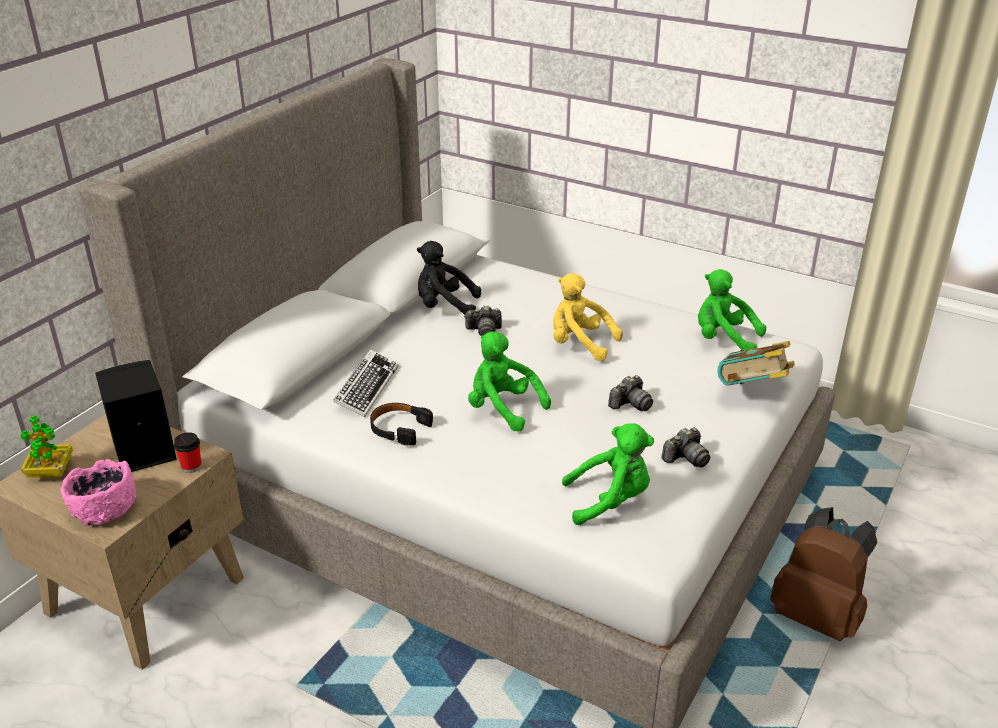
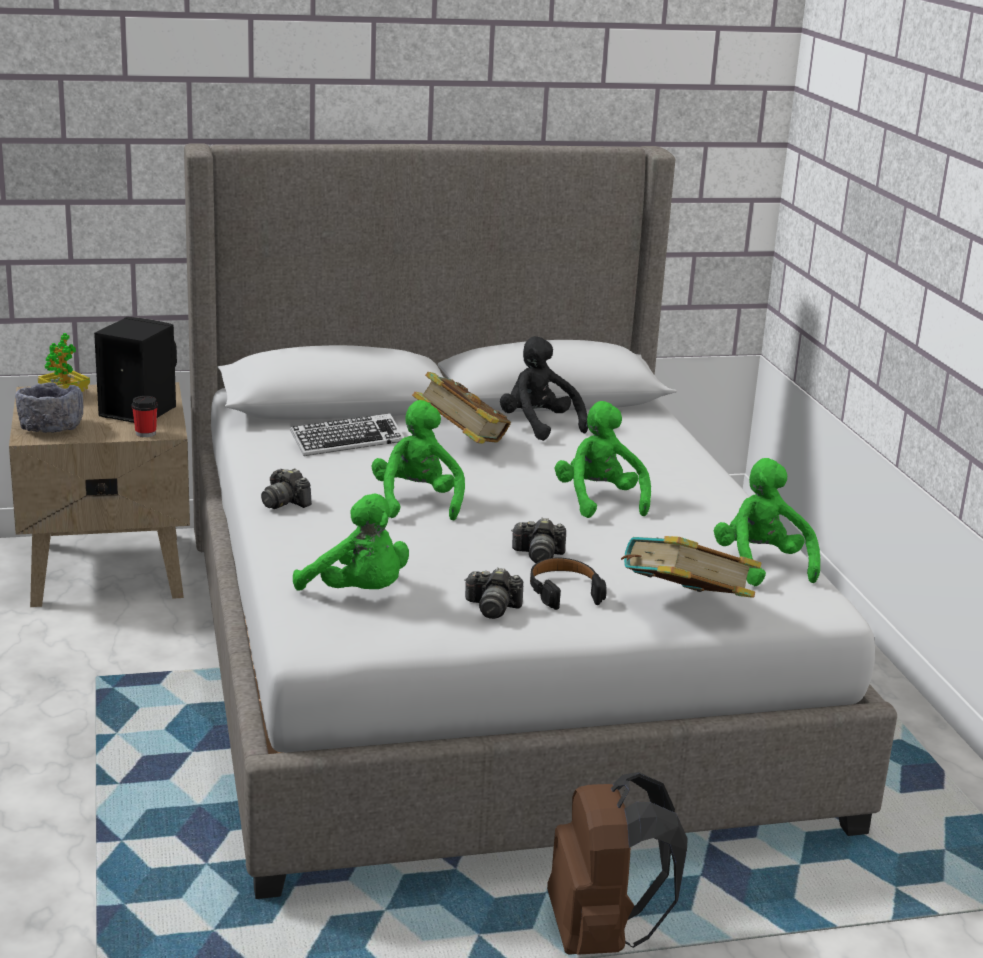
camera: 45 degrees right, 10 degrees down
(104, 509) = (50, 427): pink bowl -> grey bowl
(399, 429) = (310, 474): black headphones -> black headphones (564, 591)
(431, 347) = (460, 443): none -> book
(484, 331) = (533, 454): camera -> camera (284, 502)
(579, 344) = (599, 501): yellow plush toy -> green plush toy

